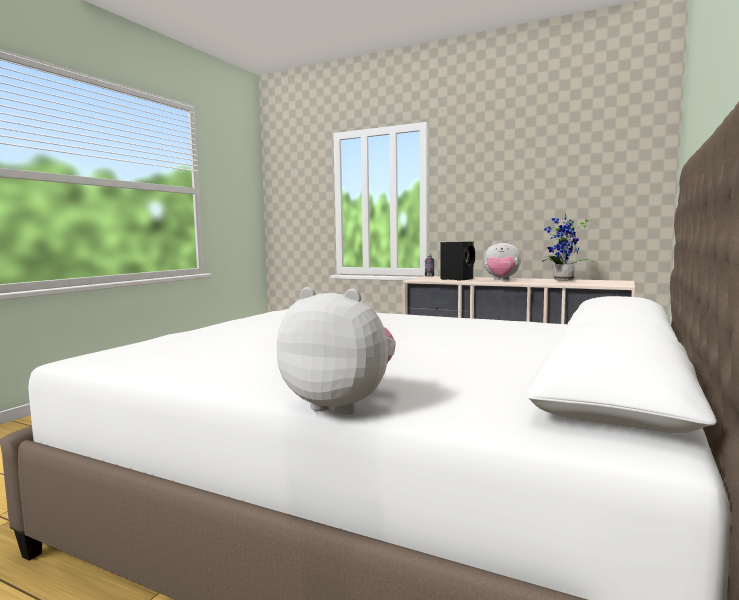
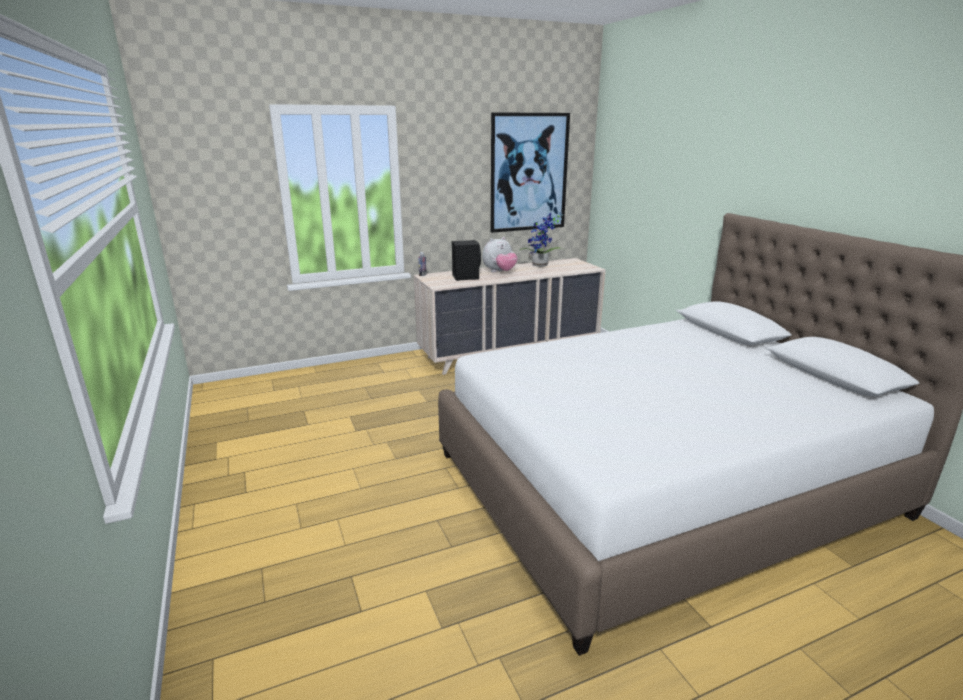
camera: 50 degrees left, 15 degrees up
(341, 404) = (813, 426): plush toy -> none
(574, 177) = (529, 173): none -> picture

